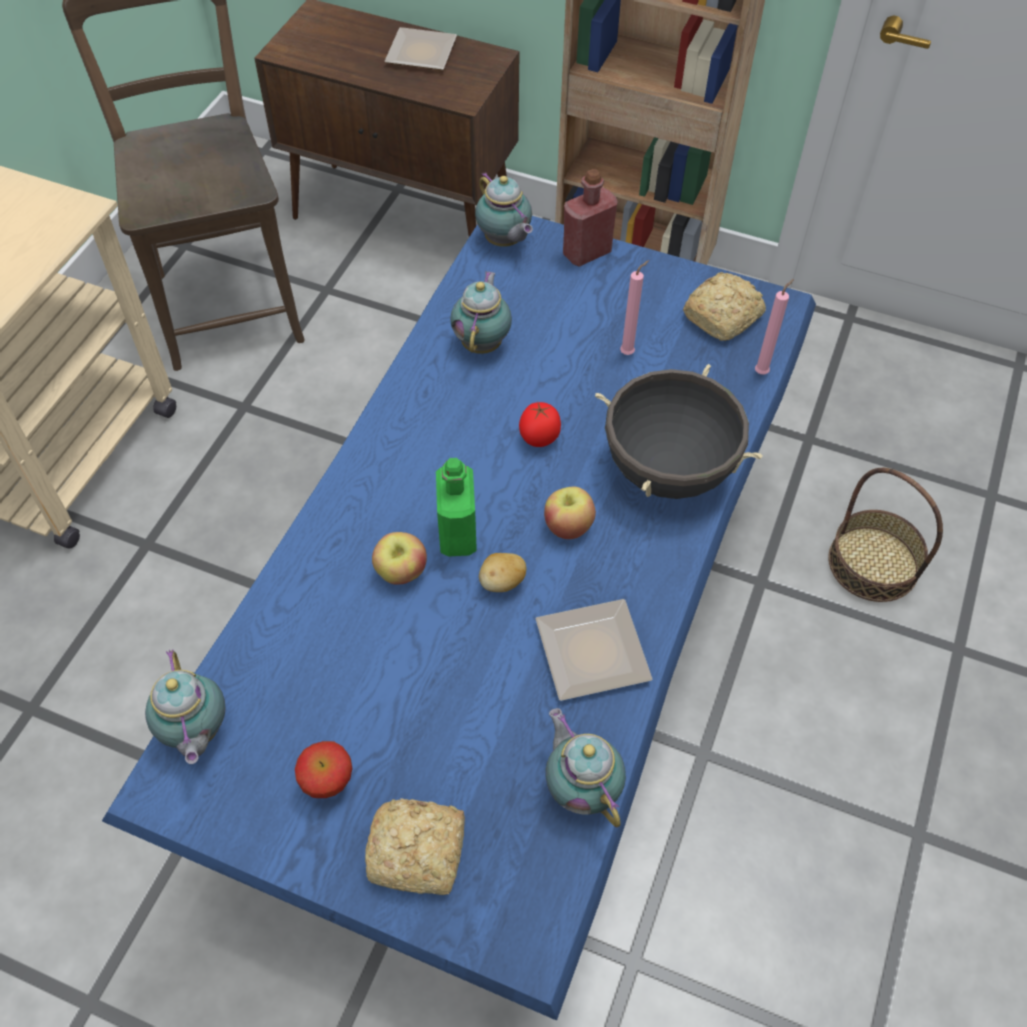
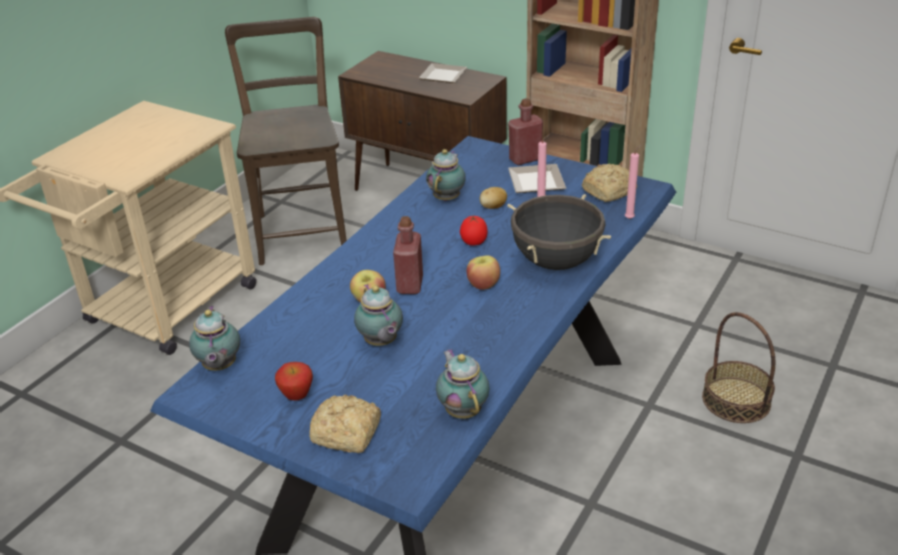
camera: 10 degrees right, 20 degrees down
(457, 534) = (410, 284): green bottle -> red bottle
(502, 582) = (433, 308): potato -> potato (493, 207)
(504, 242) = (472, 153): teapot -> teapot (381, 343)
(588, 650) = (483, 344): plate -> plate (534, 181)

